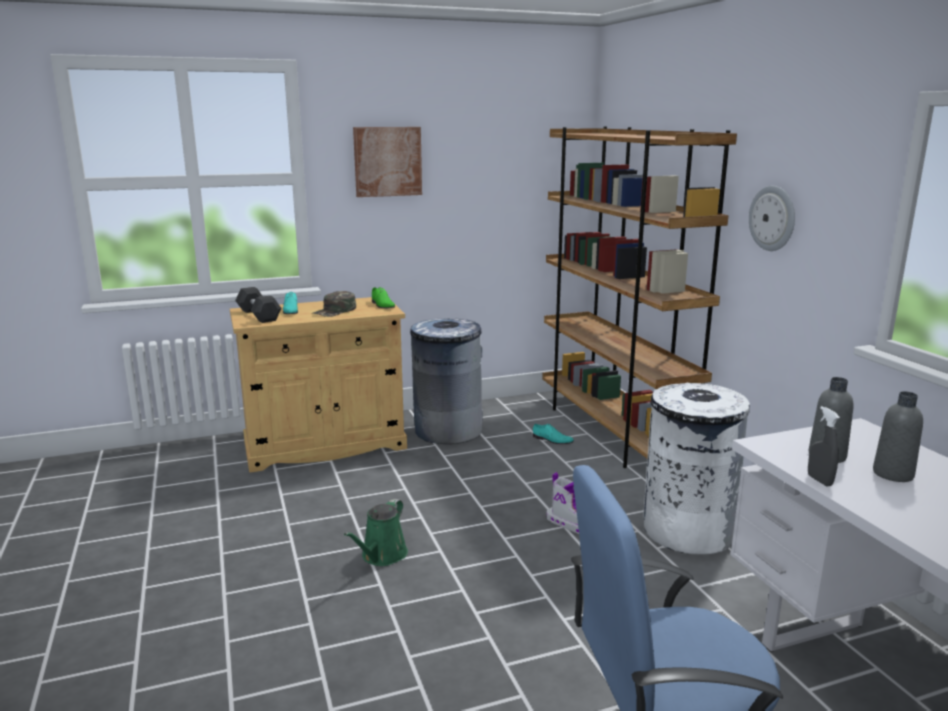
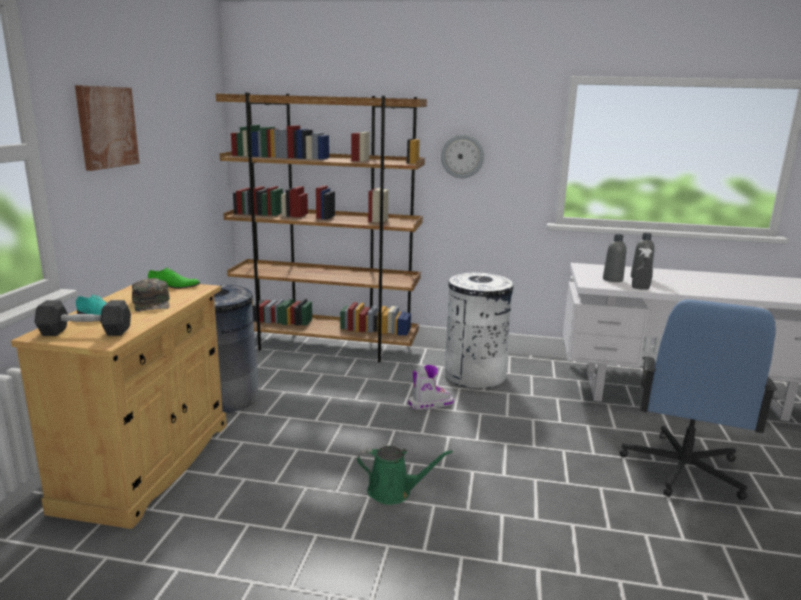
camera: 60 degrees left, 0 degrees up
(382, 556) = (394, 492): green watering can -> green watering can turned 45 degrees counterclockwise
(552, 440) = (306, 367): turquoise shoe -> none

